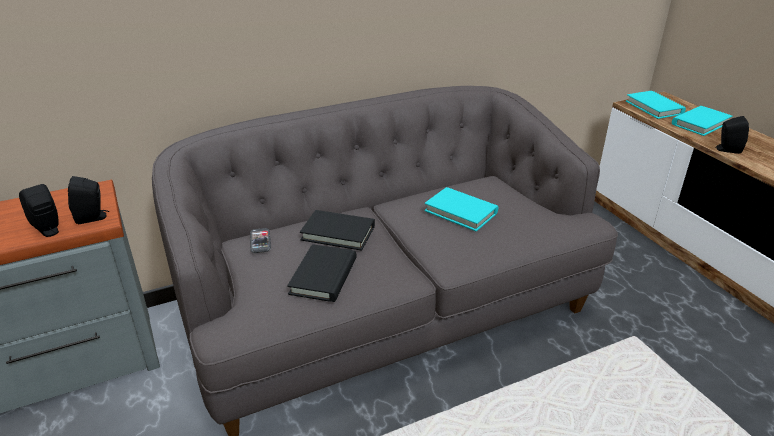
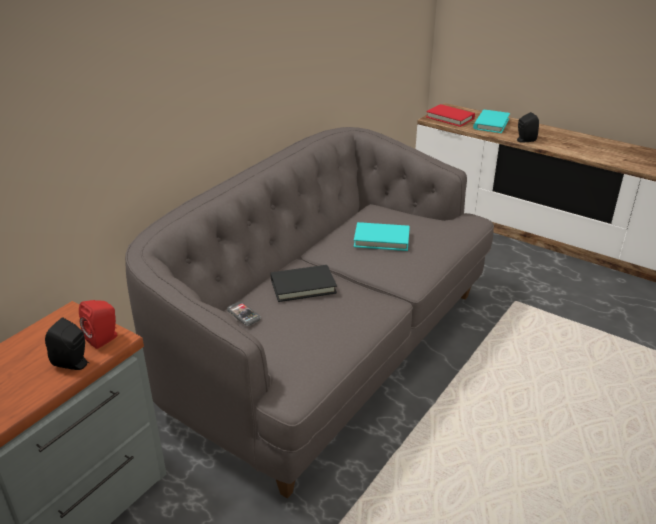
camera: 30 degrees left, 0 degrees up
(93, 218) = (104, 338): black speaker -> red speaker
(323, 276) = (328, 323): black book -> none
(654, 107) = (450, 118): turquoise book -> red book

